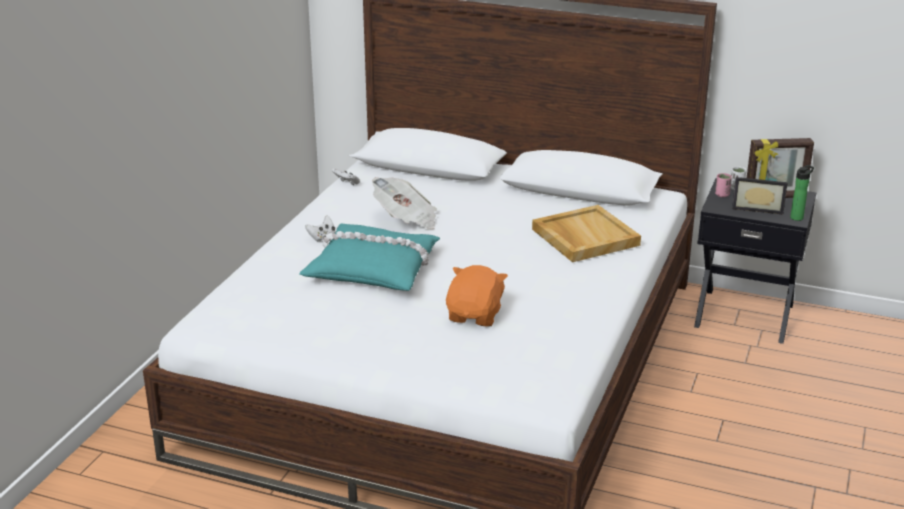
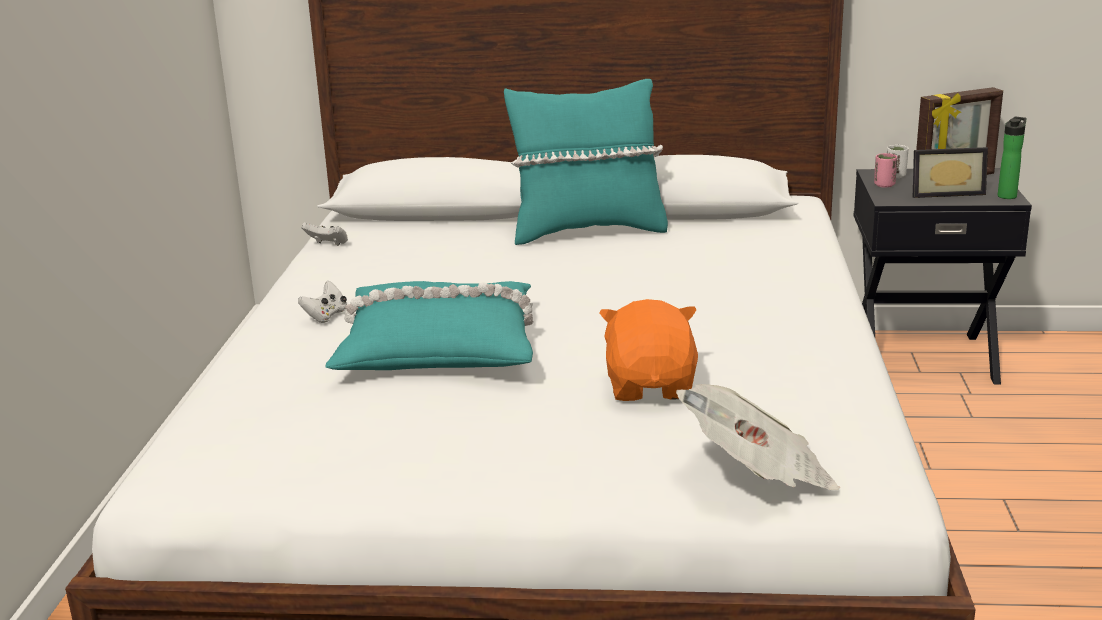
camera: 15 degrees left, 5 degrees down
(406, 219) = (449, 275): newspaper -> newspaper (758, 475)
(510, 198) = (587, 231): none -> turquoise pillow
(584, 237) = (733, 260): beige tray -> none

